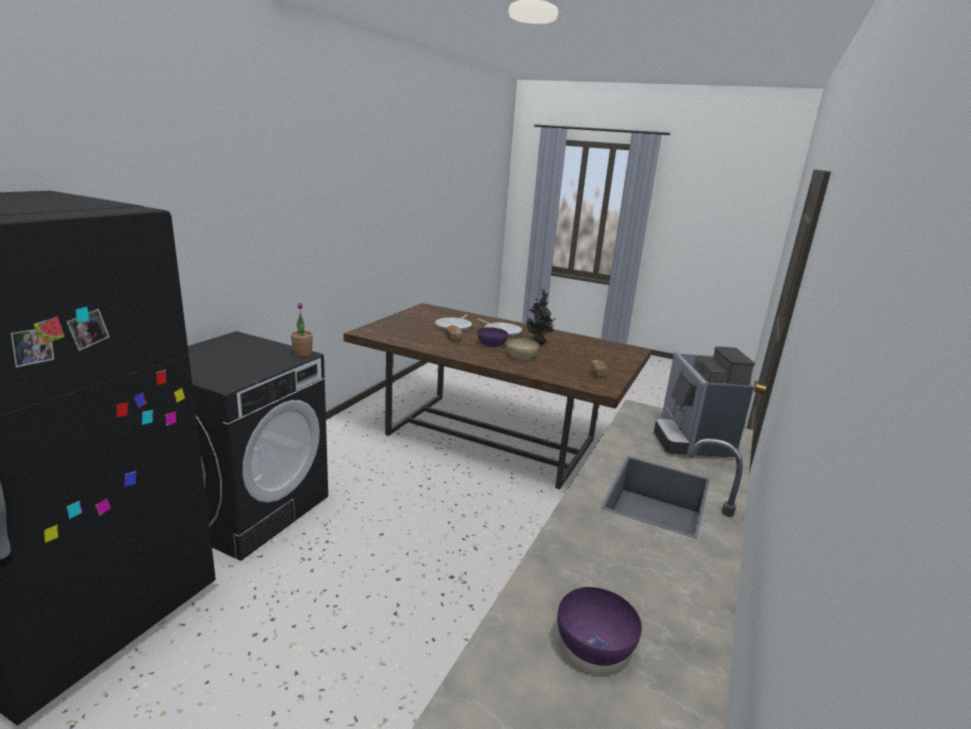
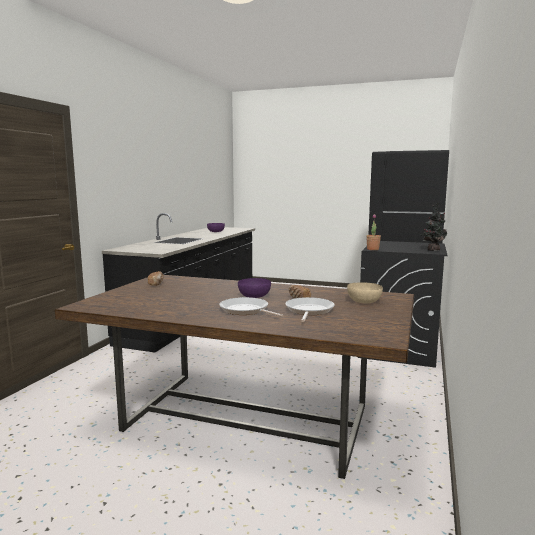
camera: 175 degrees right, 10 degrees down
(521, 357) = (223, 289): beige bowl -> beige bowl (364, 301)
(538, 343) = (200, 302): potted plant -> potted plant (432, 250)
(691, 439) = (144, 247): coffee machine -> none

